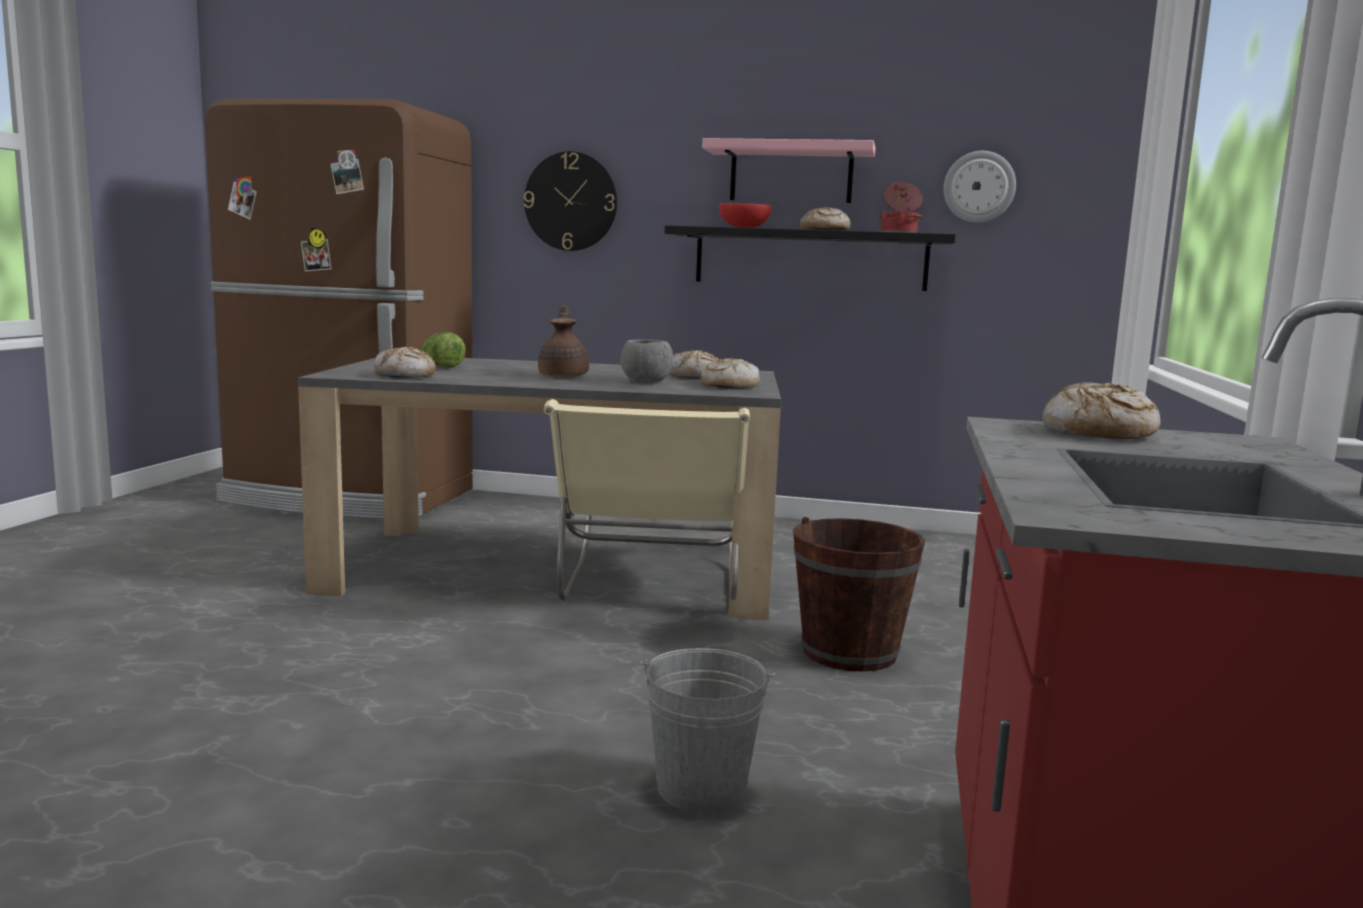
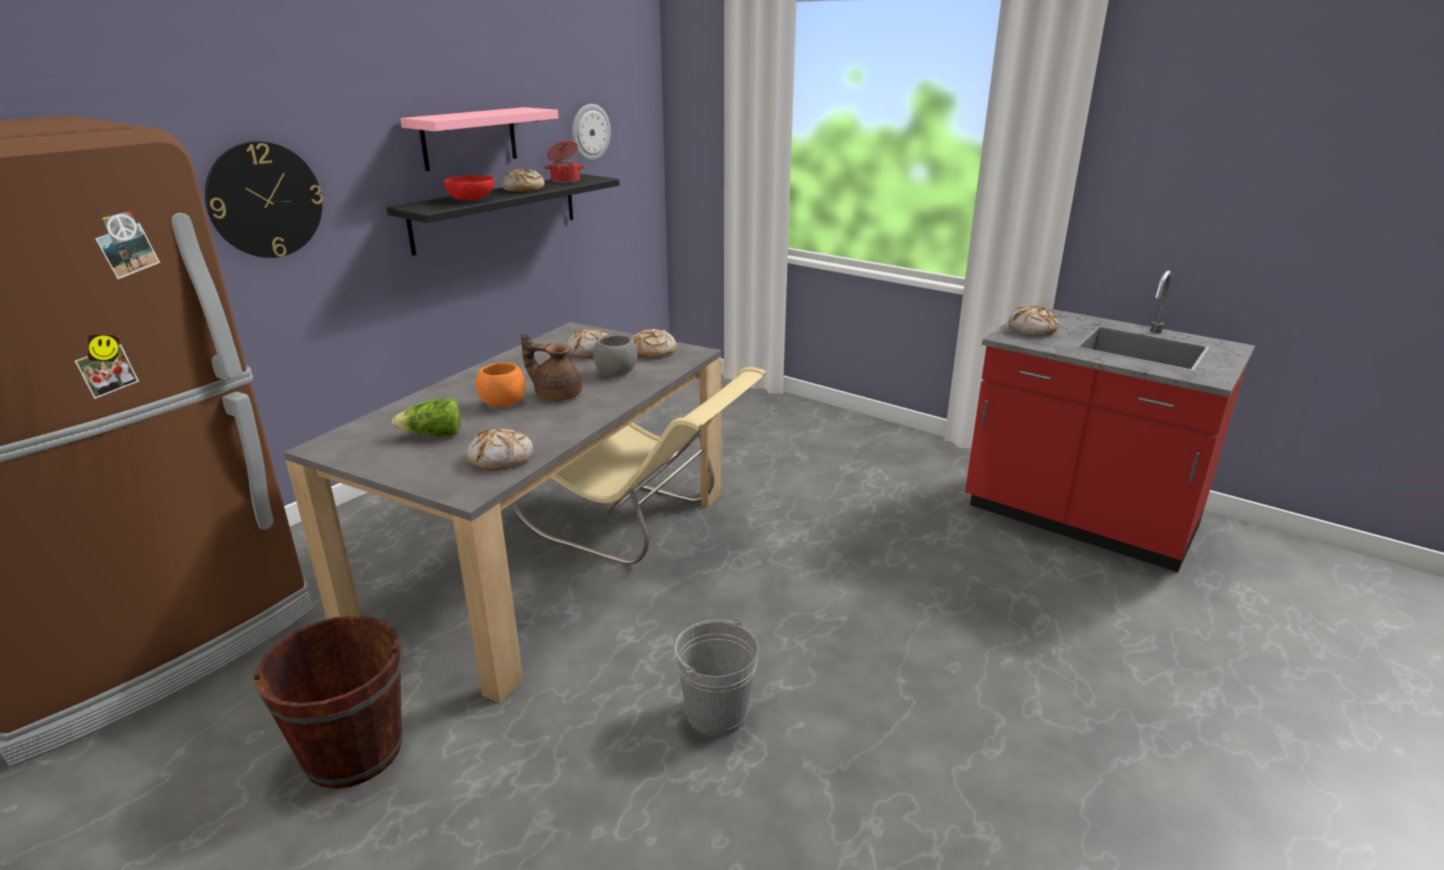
camera: 65 degrees left, 15 degrees up
(526, 371) = (503, 404): none -> orange bowl
(702, 788) = (936, 576): grey bucket -> grey bucket (717, 713)
(849, 652) = (787, 484): brown bucket -> brown bucket (353, 751)

